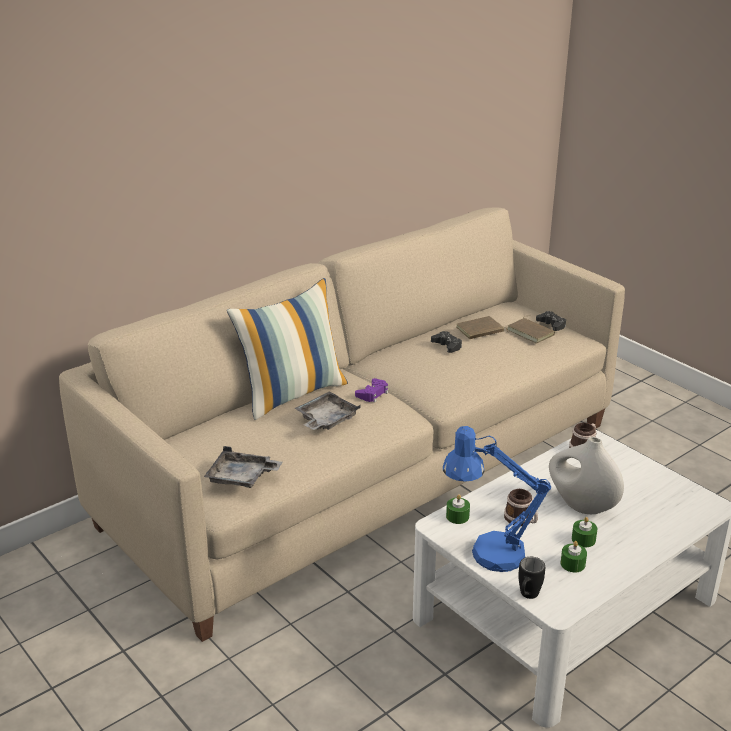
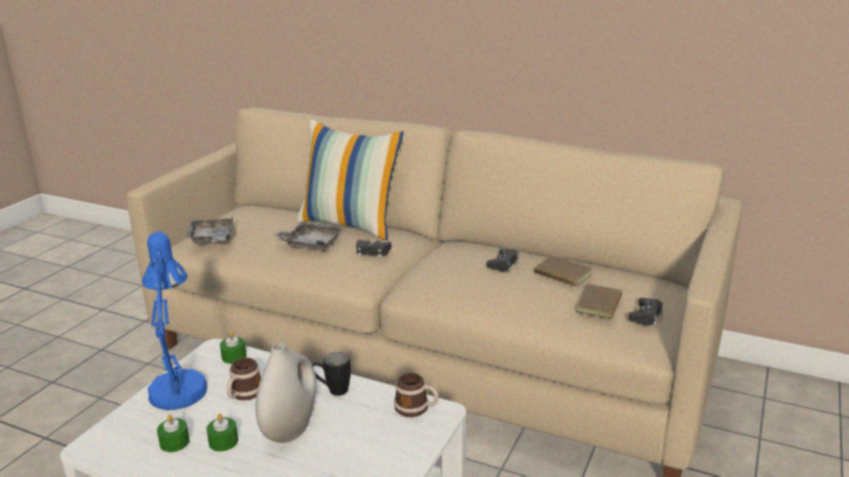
camera: 65 degrees right, 5 degrees down
(372, 394) = (372, 252): purple game controller -> black game controller
(527, 596) = (111, 423): black mug -> black mug (332, 390)

